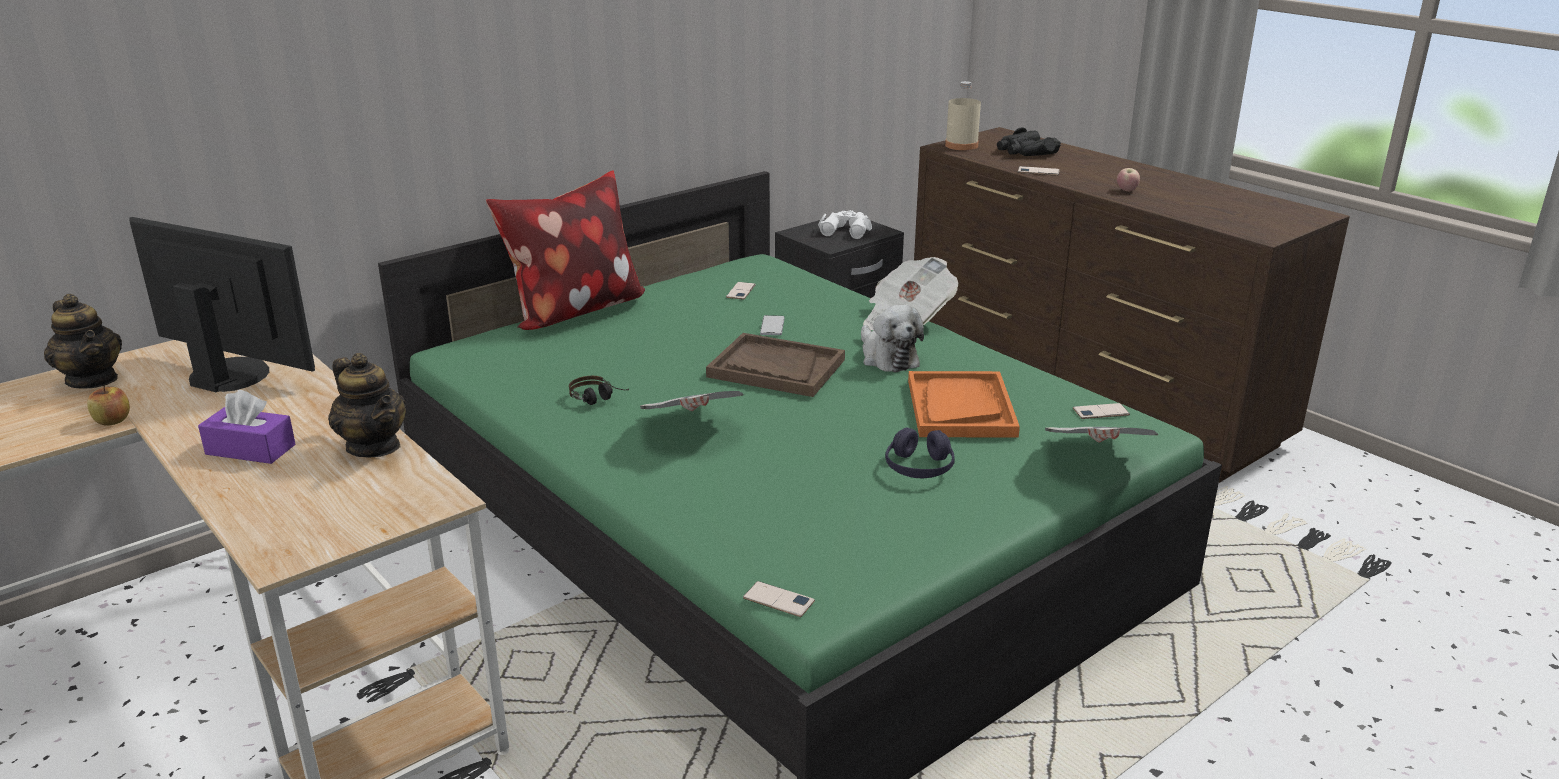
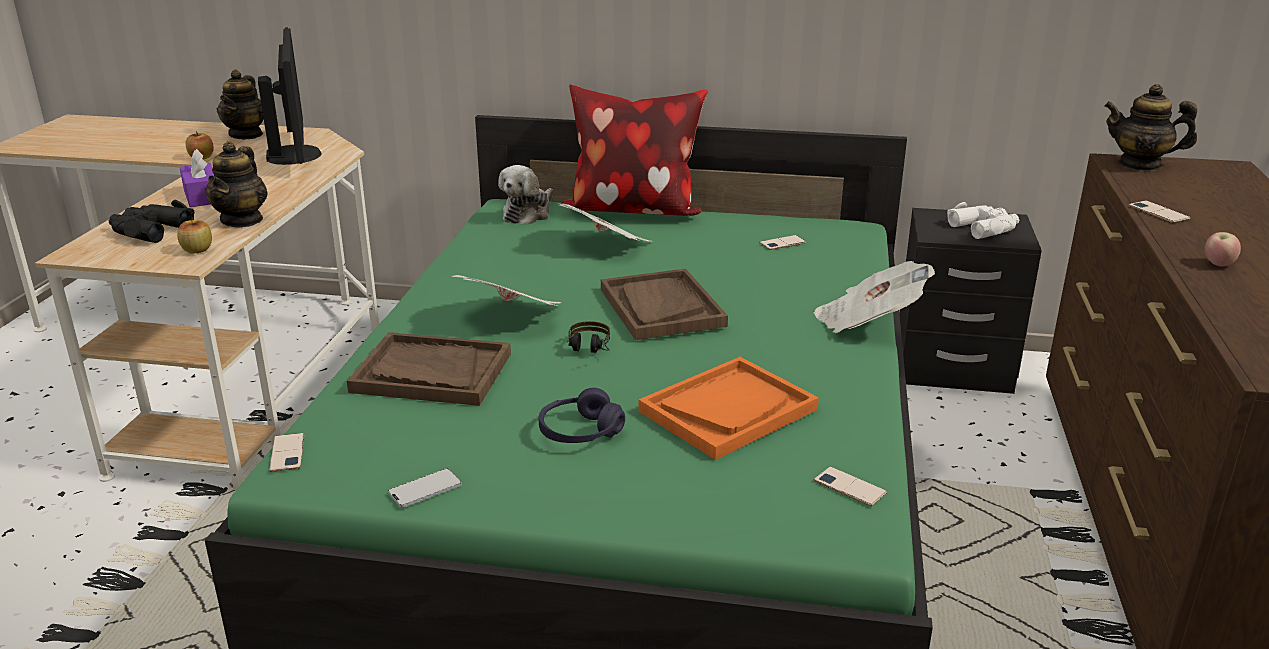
camera: 50 degrees right, 0 degrees up
(413, 488) = (197, 250): none -> apple
(600, 400) = (503, 272): headphones -> headphones (589, 350)
(736, 492) = (431, 373): none -> brown tray
(772, 326) = (741, 278): phone -> phone (425, 489)
(887, 357) = (773, 343): plush toy -> plush toy (528, 214)
(961, 145) = (1140, 165): beige bottle -> teapot
(1025, 152) = (1202, 191): black binoculars -> black binoculars (149, 230)
(1095, 458) = (736, 517): newspaper -> newspaper (605, 247)

